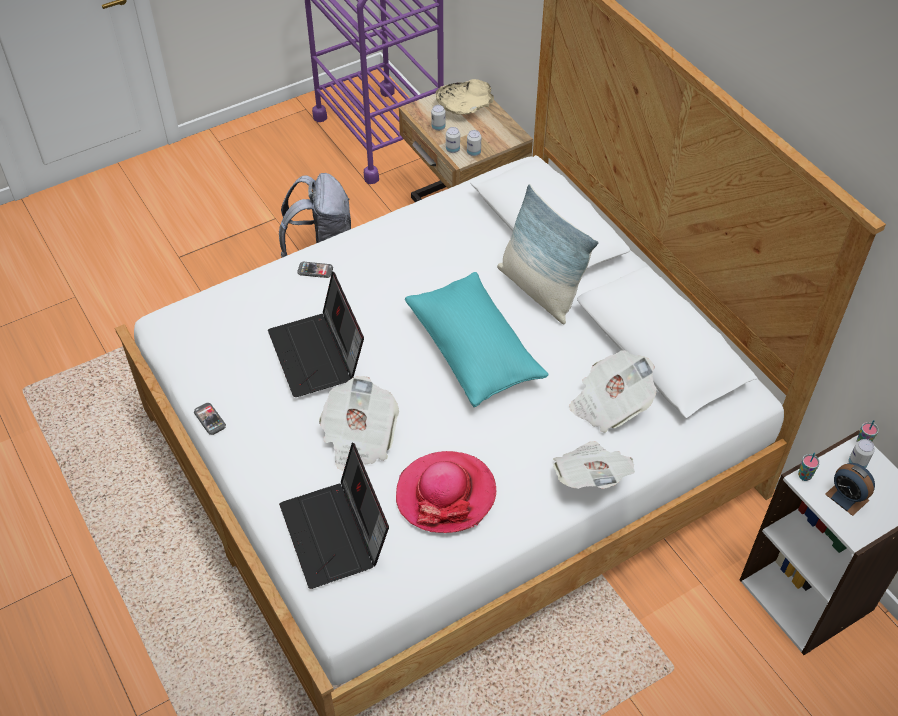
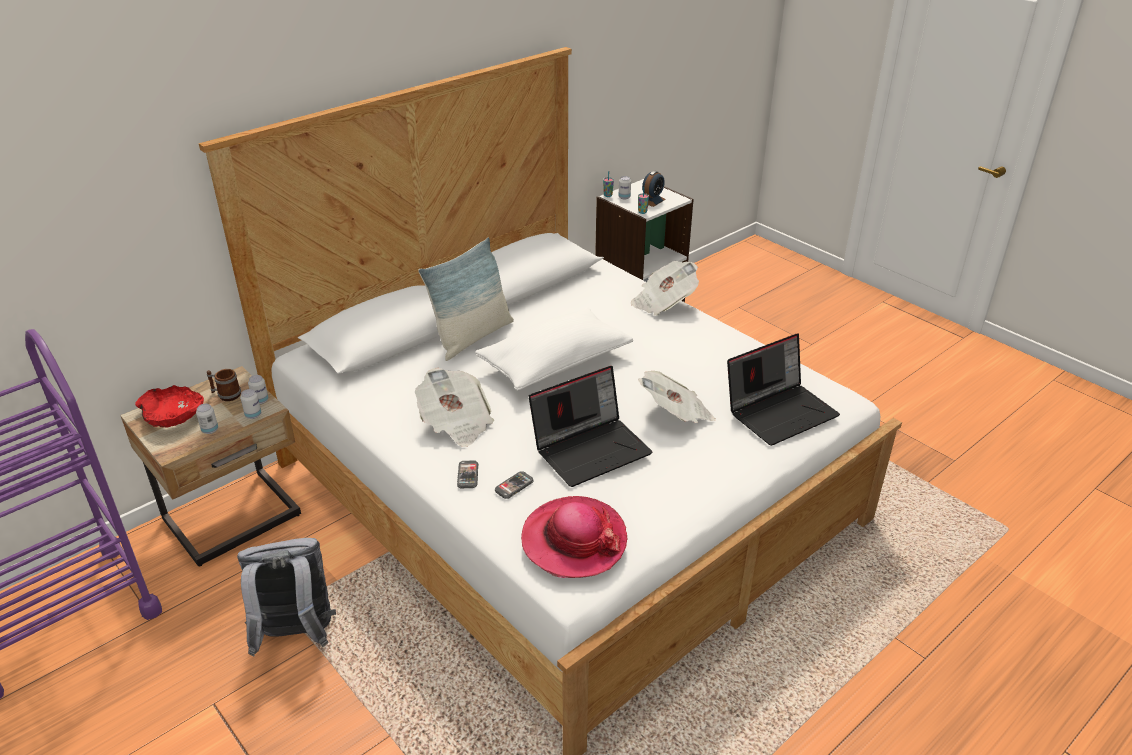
camera: 100 degrees left, 15 degrees down
(210, 419) = (696, 514): phone -> phone (514, 486)
(446, 494) = (712, 361): hat -> hat (574, 540)
(464, 105) = (173, 415): beige bowl -> red bowl
(474, 351) = (554, 364): turquoise pillow -> white pillow
(487, 132) = (226, 395): none -> mug
(610, 404) = (591, 298): newspaper -> newspaper (456, 423)

